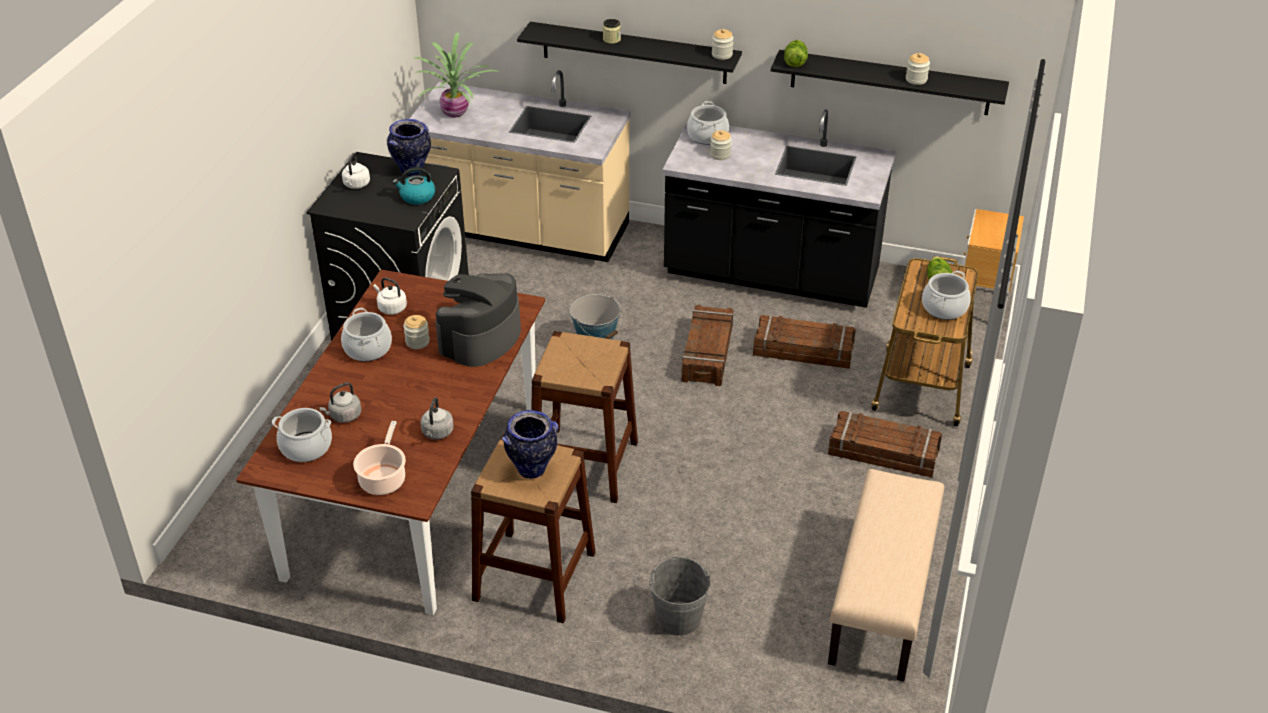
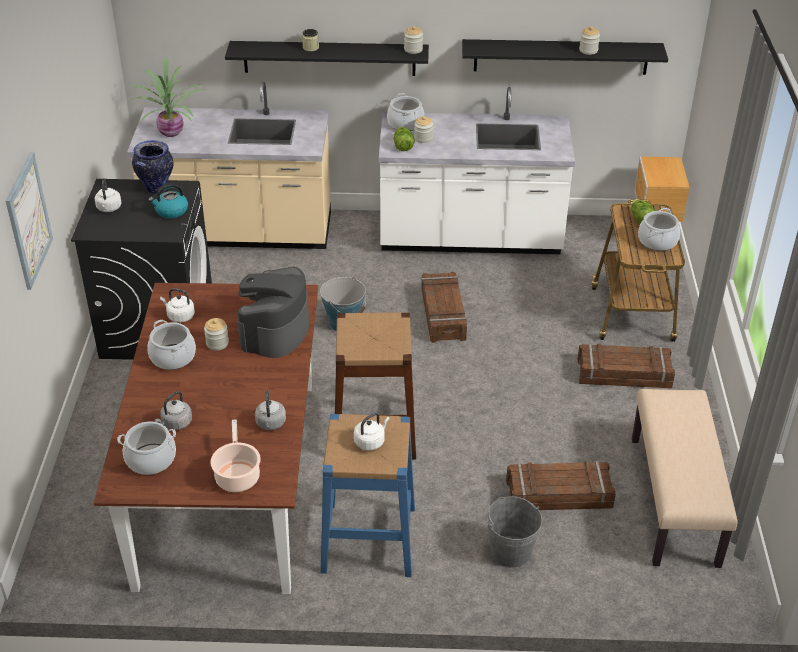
camera: 15 degrees left, 0 degrees up
(246, 186) = (28, 220): none -> picture
(532, 469) = (370, 441): vase -> white kettle
(535, 576) = (369, 539): brown stool -> blue stool
(771, 274) = (470, 238): black counter -> white counter
(795, 61) = (480, 47): lettuce -> lettuce (403, 145)
(803, 350) = (522, 298): crate -> crate (558, 494)

